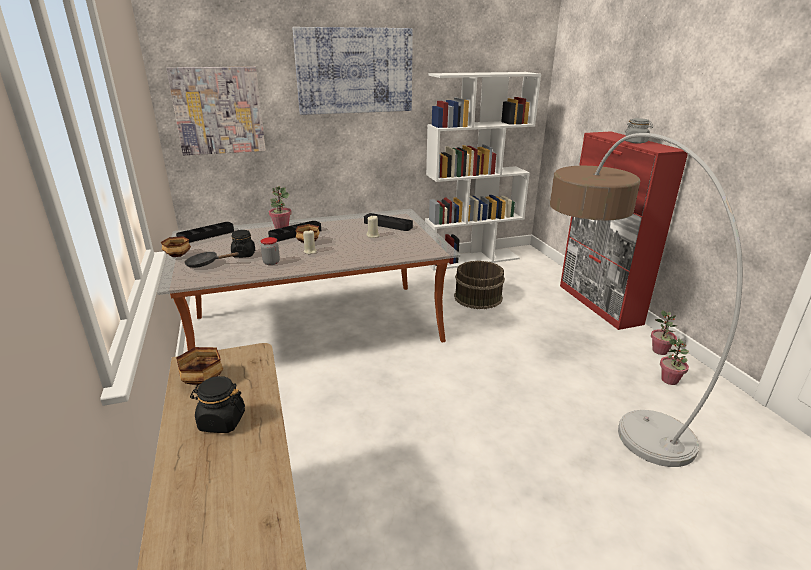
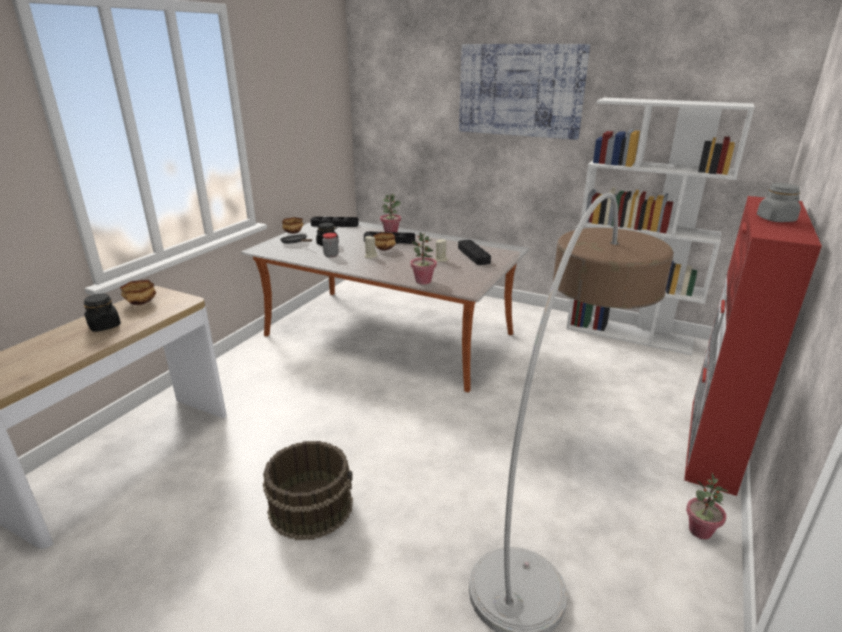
camera: 45 degrees right, 0 degrees up
(218, 111) = (395, 120): picture -> none
(477, 297) = (569, 371): brown bucket -> brown bucket (311, 506)
(669, 380) = (649, 563): potted plant -> potted plant (423, 281)

